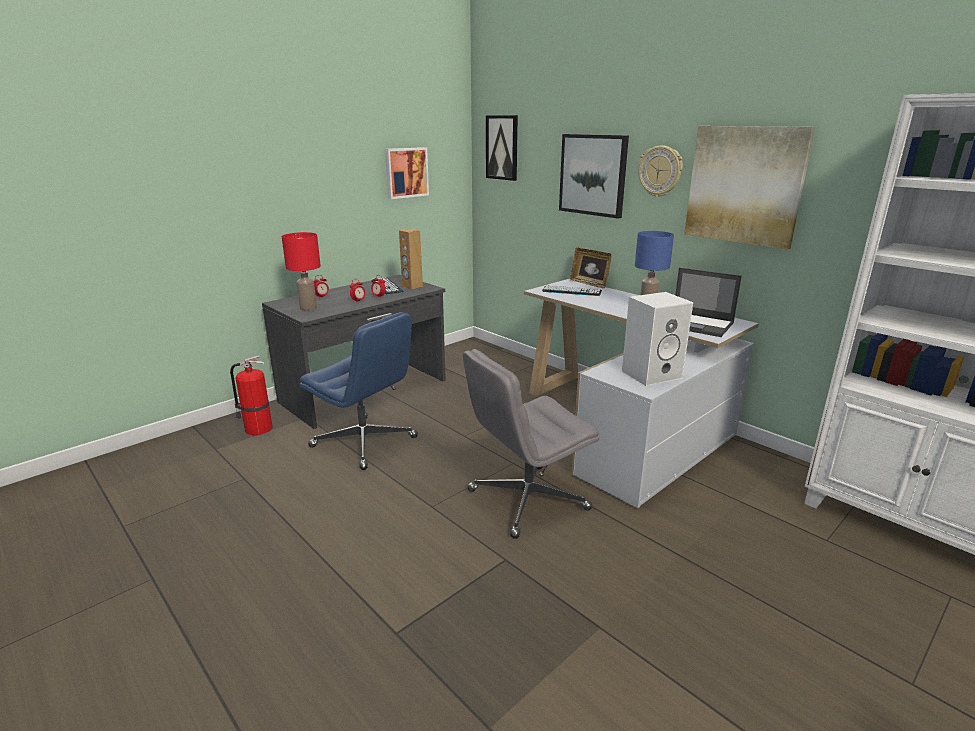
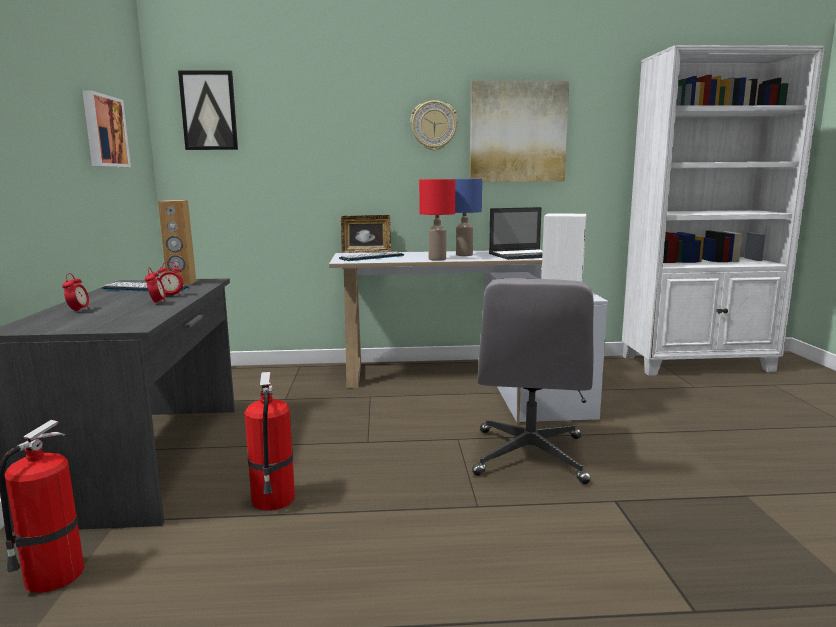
camera: 50 degrees left, 10 degrees down
(309, 308) = (100, 321): red table lamp -> red table lamp (437, 259)
(365, 442) = (273, 500): blue office chair -> fire extinguisher
(593, 175) = (353, 135): picture -> none

